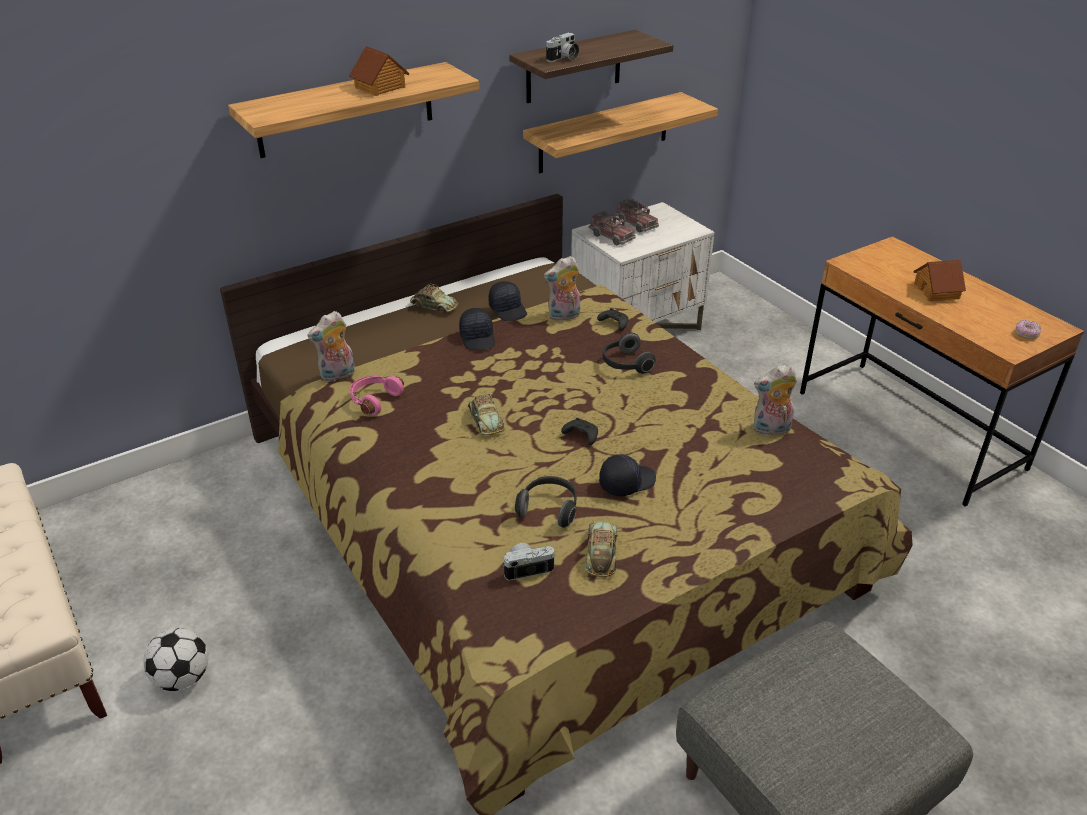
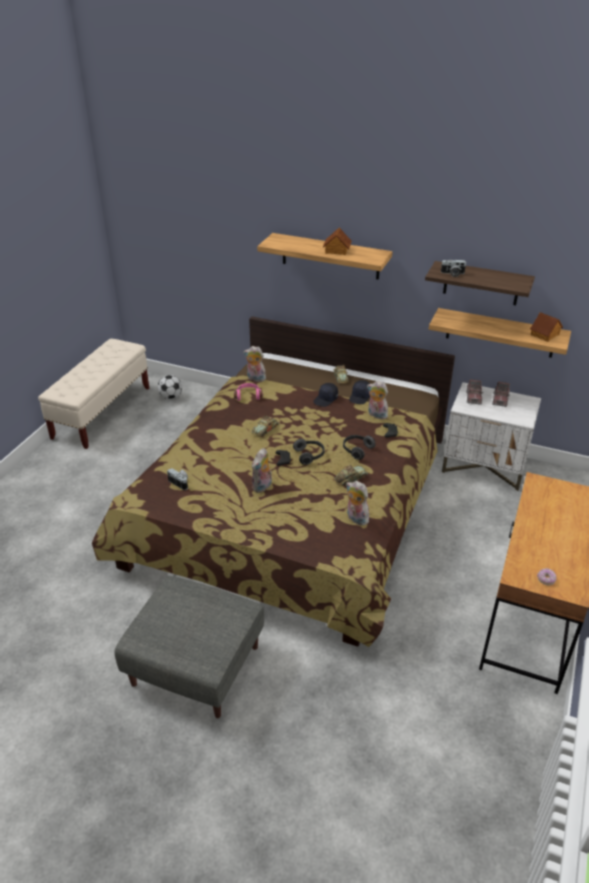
camera: 55 degrees right, 0 degrees up
(183, 678) = (116, 455): football -> football (171, 397)
(549, 509) = (222, 473): headphones -> headphones (309, 456)
(601, 553) = (207, 499): toy car -> toy car (350, 478)
(626, 482) = (262, 487): black cap -> plush toy
(937, 291) = (551, 527): toy house -> toy house (545, 334)

